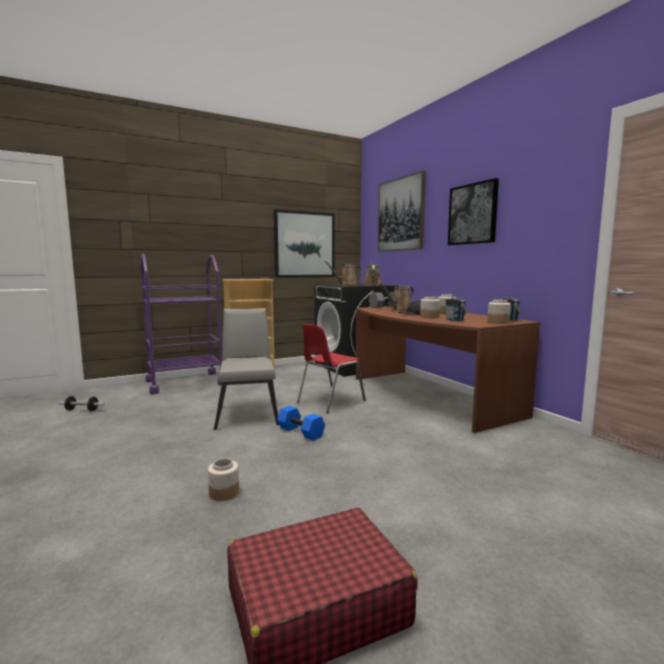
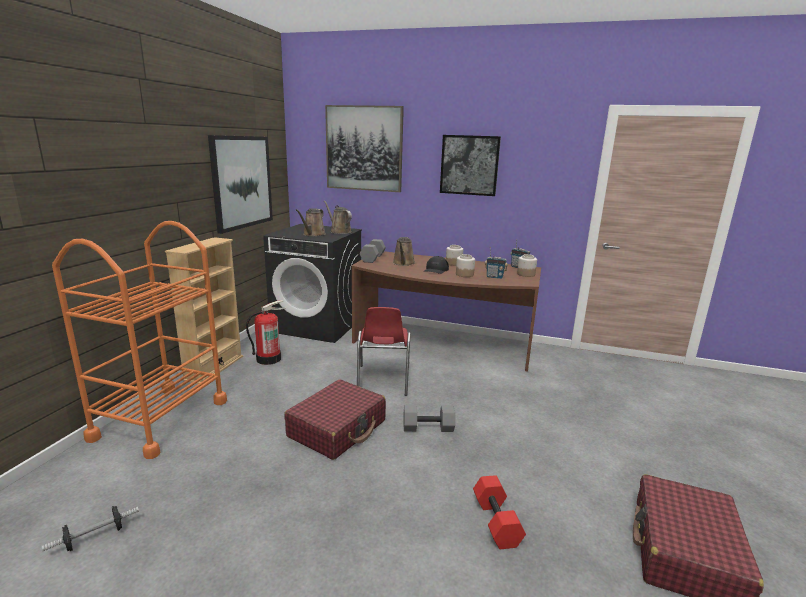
camera: 45 degrees left, 10 degrees up
(185, 383) = (161, 419): purple cart -> orange cart
(224, 493) = (497, 522): jar -> red dumbbell
(248, 413) = (337, 429): grey chair -> red suitcase
(286, 374) = (268, 359): none -> fire extinguisher
(301, 432) = (428, 427): blue dumbbell -> grey dumbbell

